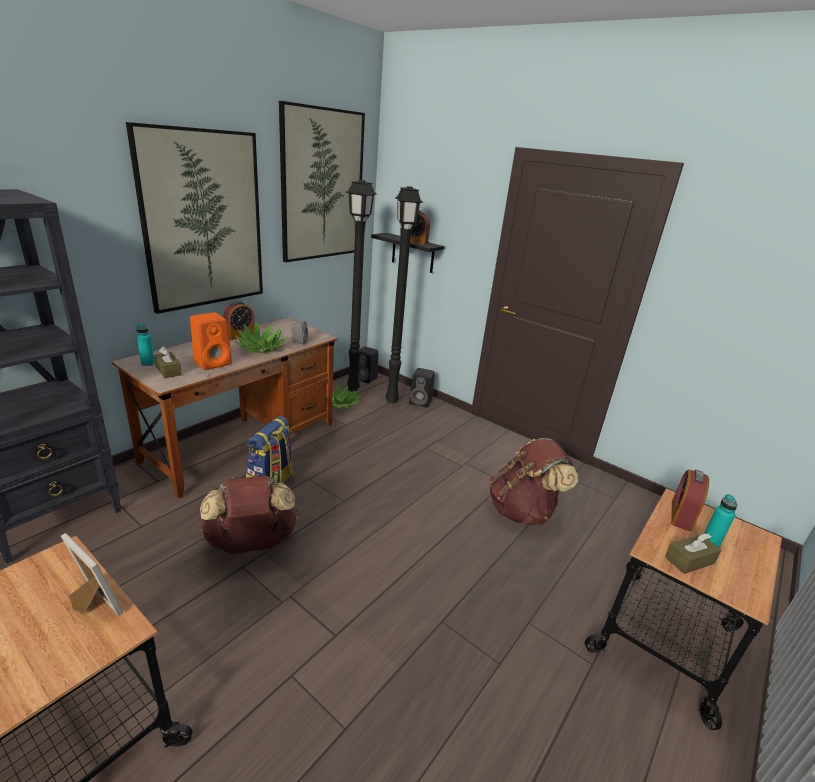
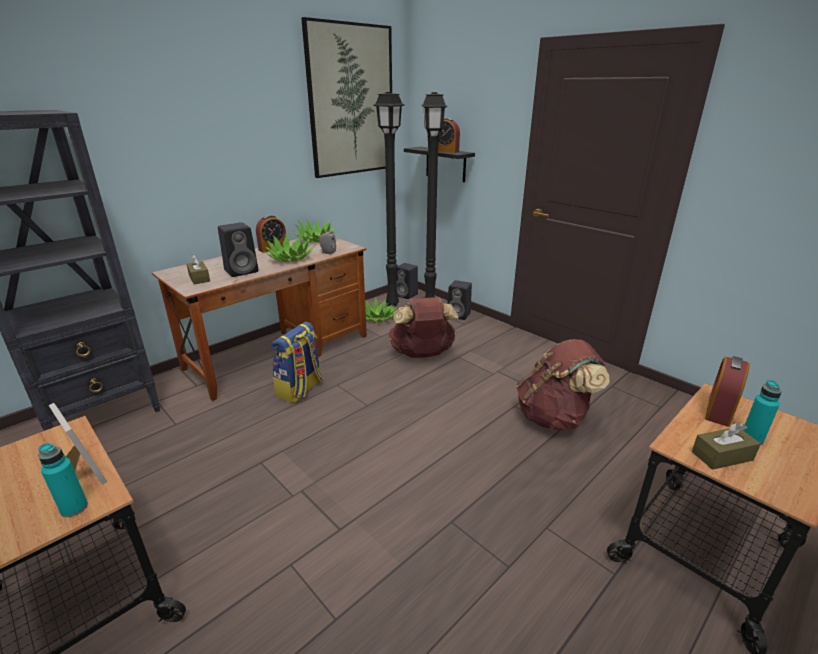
camera: 10 degrees right, 0 degrees up
(148, 363) = (183, 273): turquoise bottle -> turquoise bottle (74, 508)
(203, 221) = (233, 138): picture -> none
(214, 362) = (242, 271): orange speaker -> black speaker
(251, 544) = (272, 442): brown backpack -> brown backpack (422, 354)
(283, 325) = (316, 239): none -> potted plant

